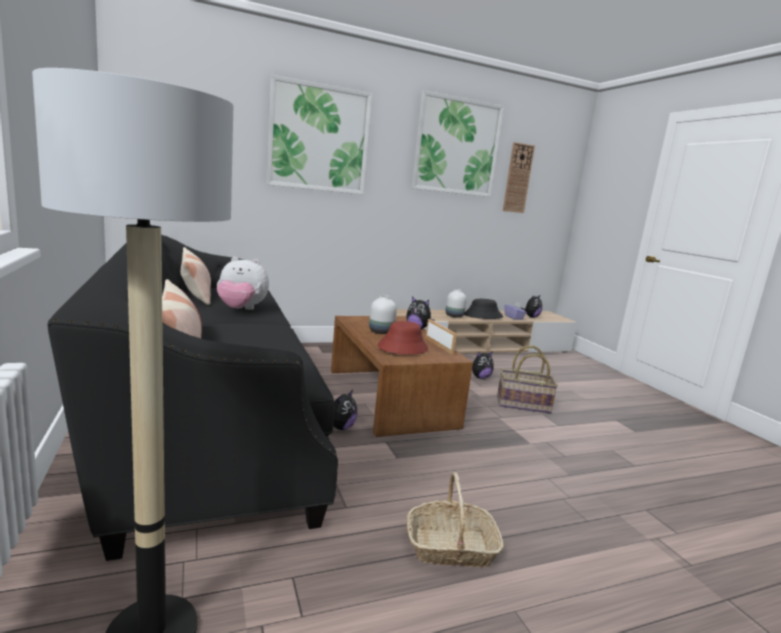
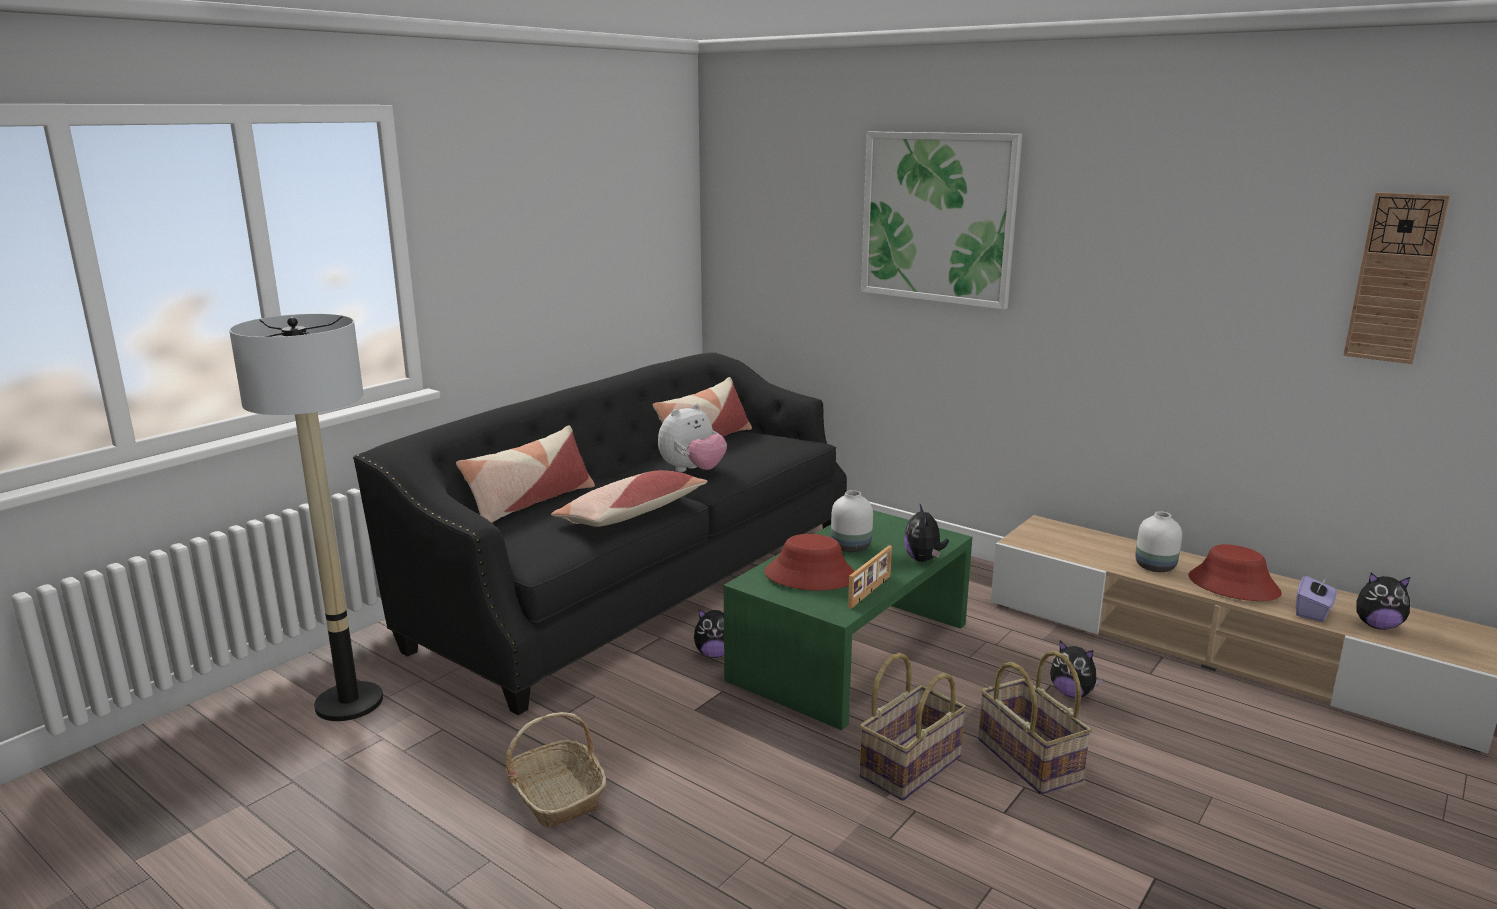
camera: 60 degrees right, 5 degrees up
(241, 310) = (692, 471): plush toy -> plush toy turned 105 degrees counterclockwise
(278, 338) = (631, 514): none -> pillow
(389, 397) = (850, 650): brown coffee table -> green coffee table
(456, 146) = (1209, 213): picture -> none
(483, 316) = (1233, 585): black hat -> red hat
(508, 427) = (909, 765): none -> basket

